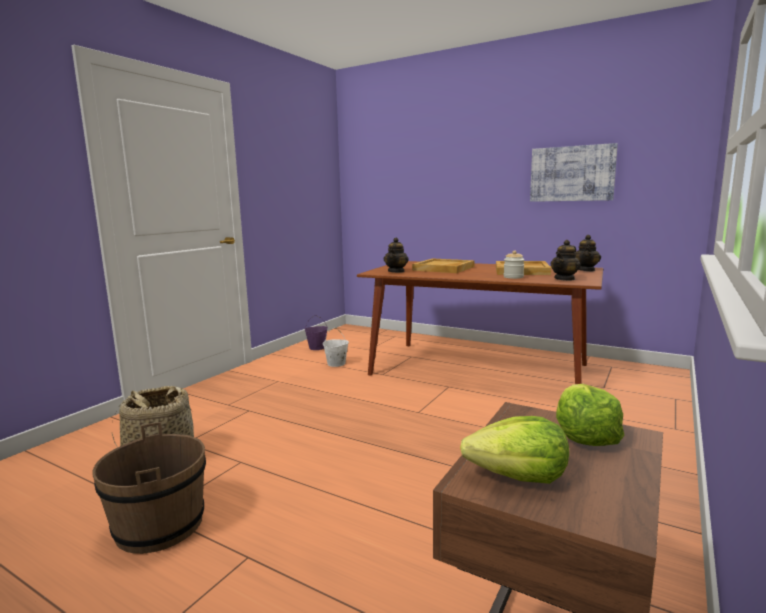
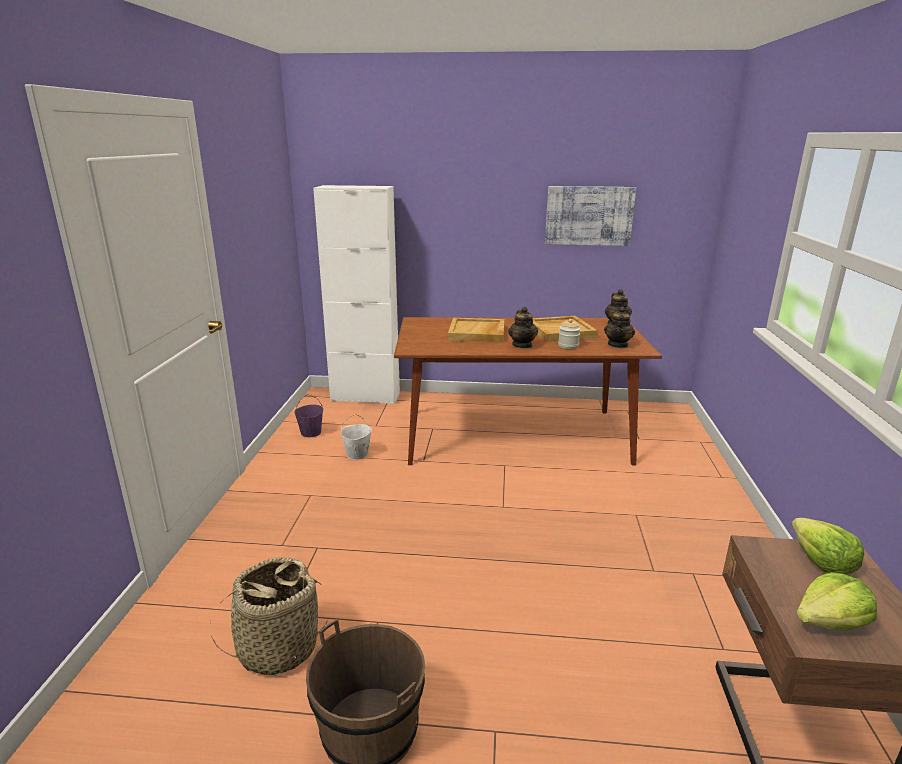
camera: 25 degrees left, 10 degrees up
(379, 333) = (365, 397): none -> white cabinet
(396, 271) = (433, 344): teapot -> teapot (522, 345)

